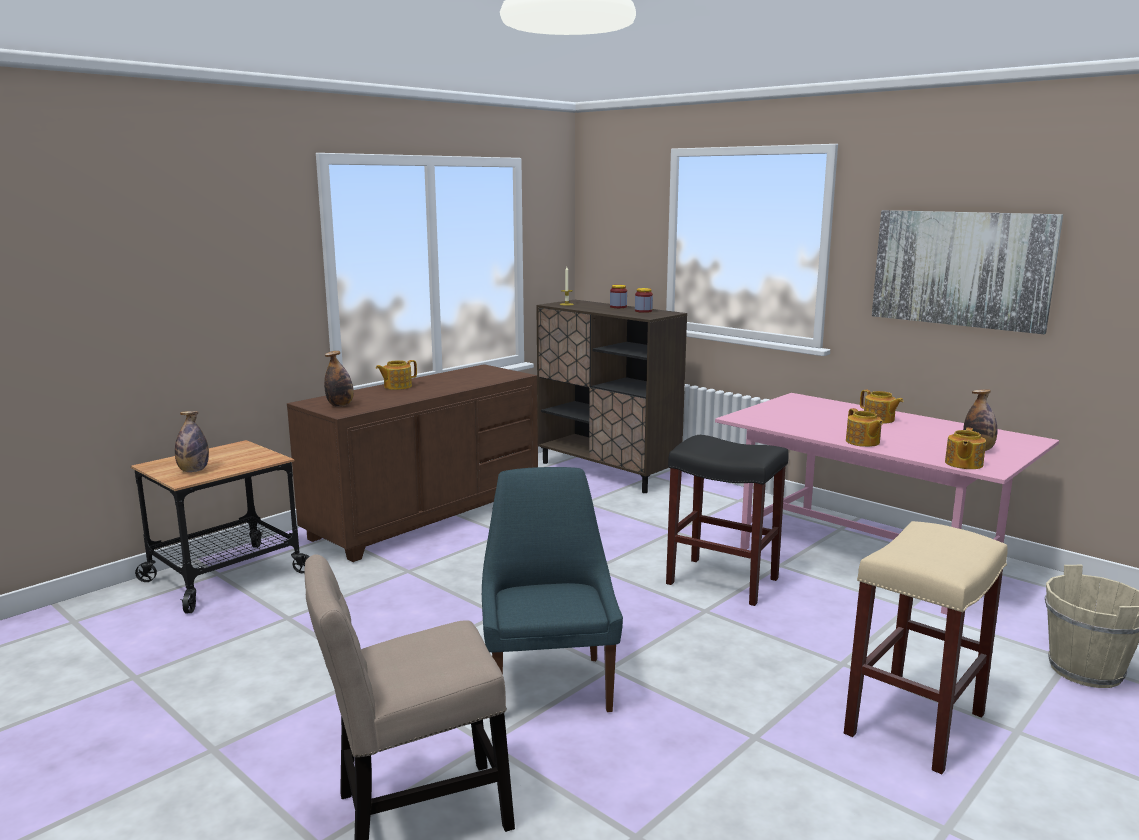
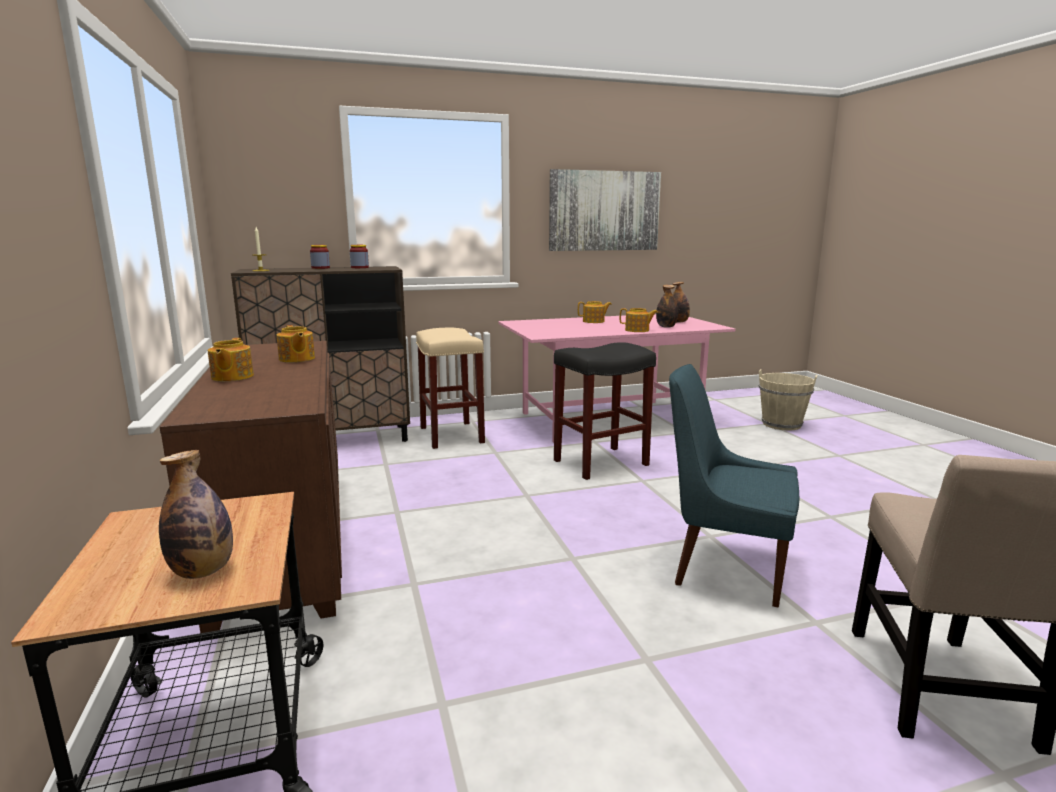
camera: 60 degrees left, 0 degrees up
(340, 405) = (256, 404): bottle -> bottle (666, 327)
(914, 722) = (824, 472): beige stool -> beige stool (450, 434)
(963, 464) = (702, 327): teapot -> teapot (296, 359)

